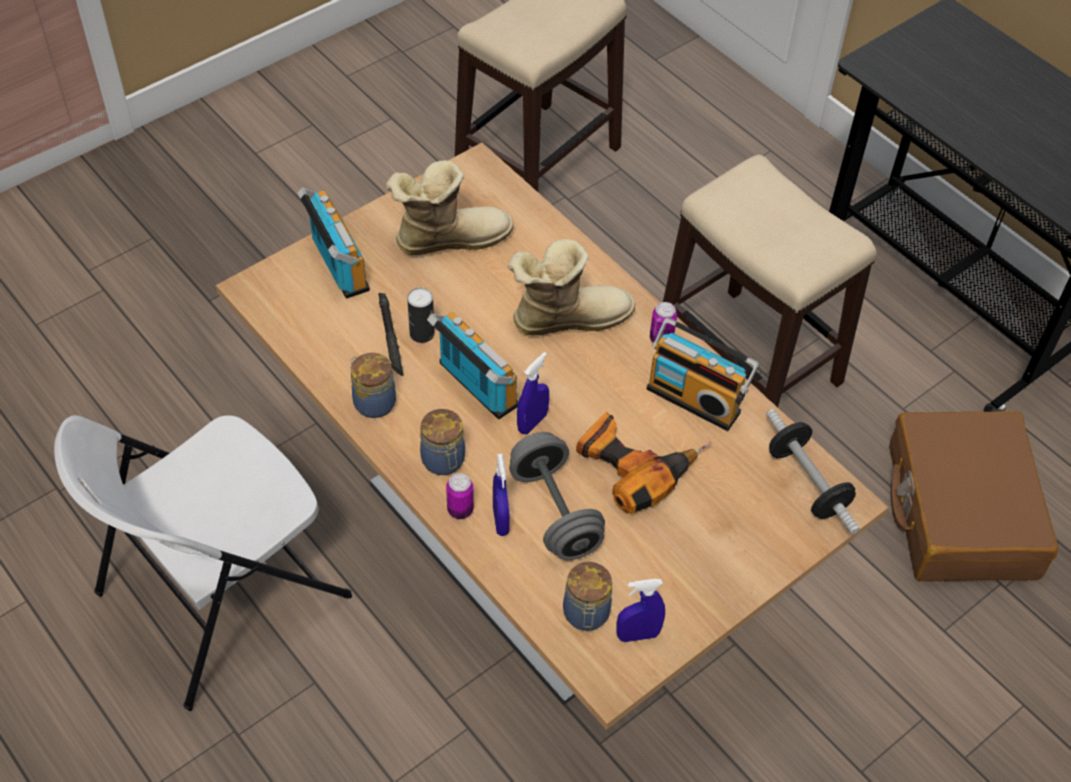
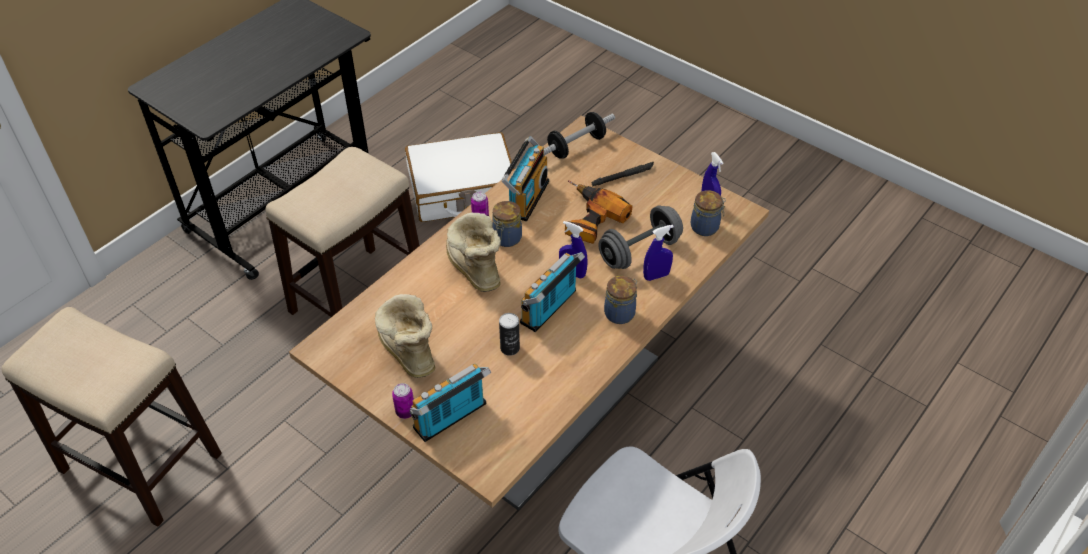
camera: 100 degrees left, 5 degrees down
(373, 402) = (583, 363): jar -> jar (506, 239)
(390, 336) = (518, 366): black flashlight -> black flashlight (623, 176)
(460, 510) = (656, 297): can -> can (405, 412)
(960, 511) = (463, 191): brown suitcase -> white suitcase

